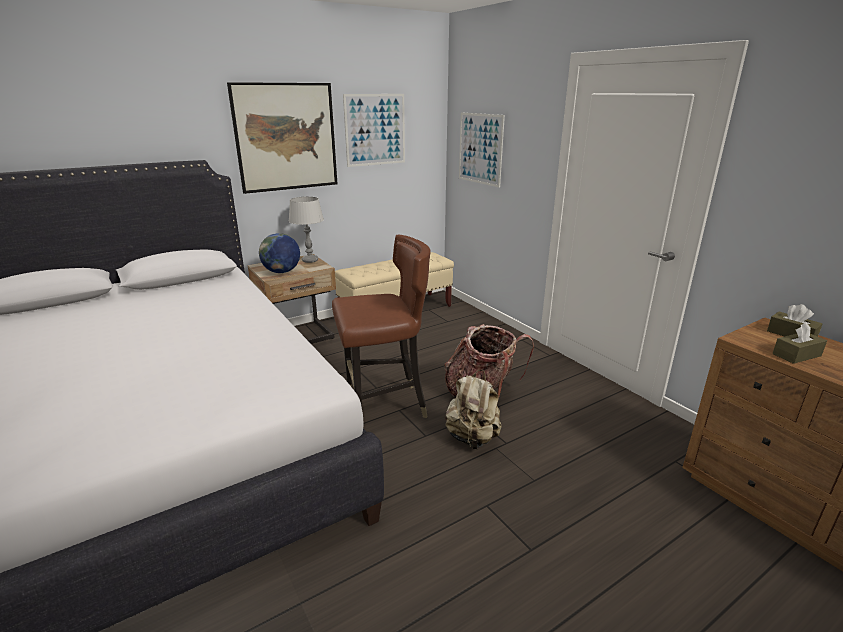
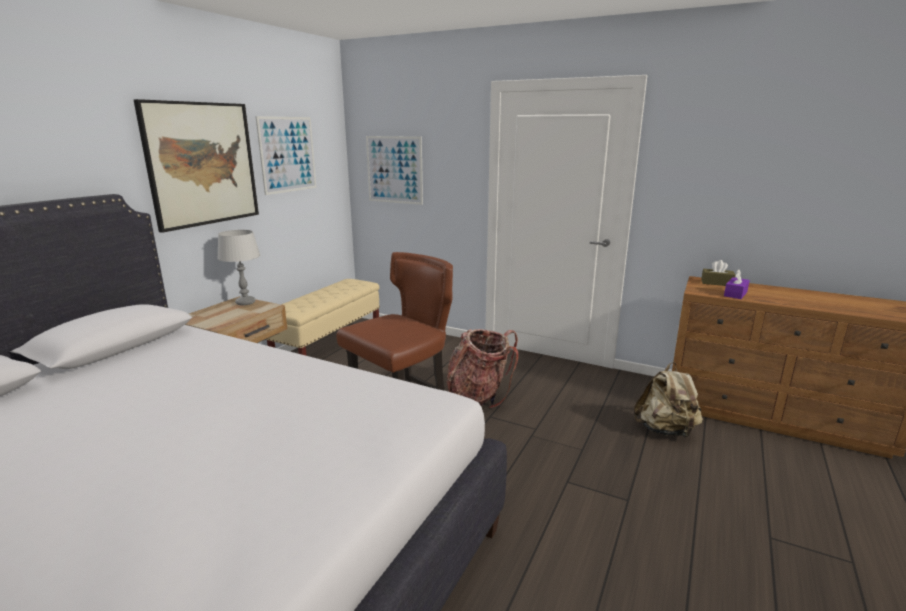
camera: 30 degrees left, 5 degrees down
(282, 272) = (227, 319): globe -> none
(472, 438) = (506, 434): beige backpack -> beige backpack (665, 430)
(796, 355) = (735, 294): brown tissue box -> purple tissue box

